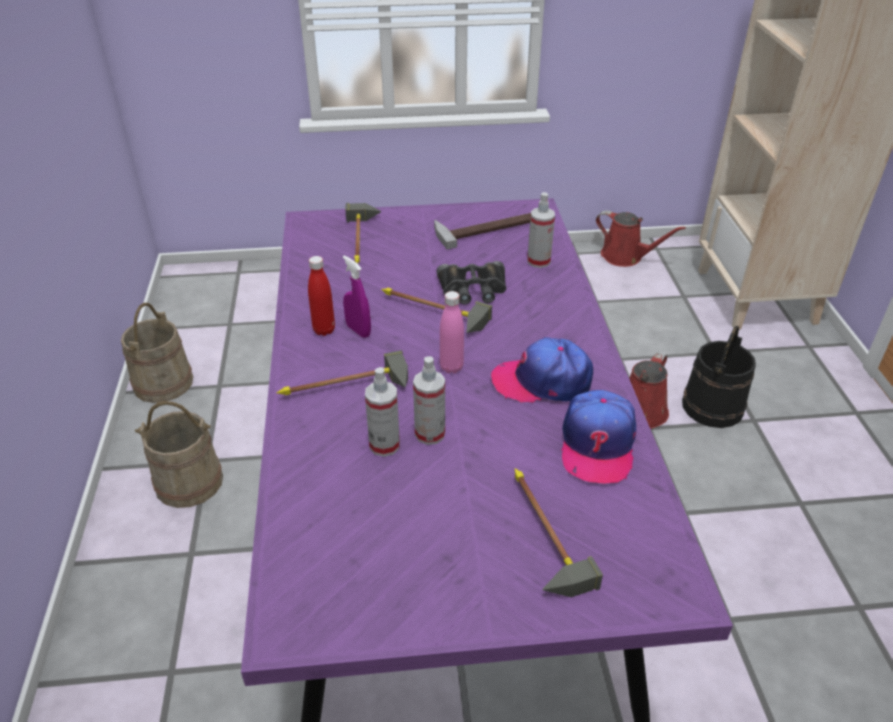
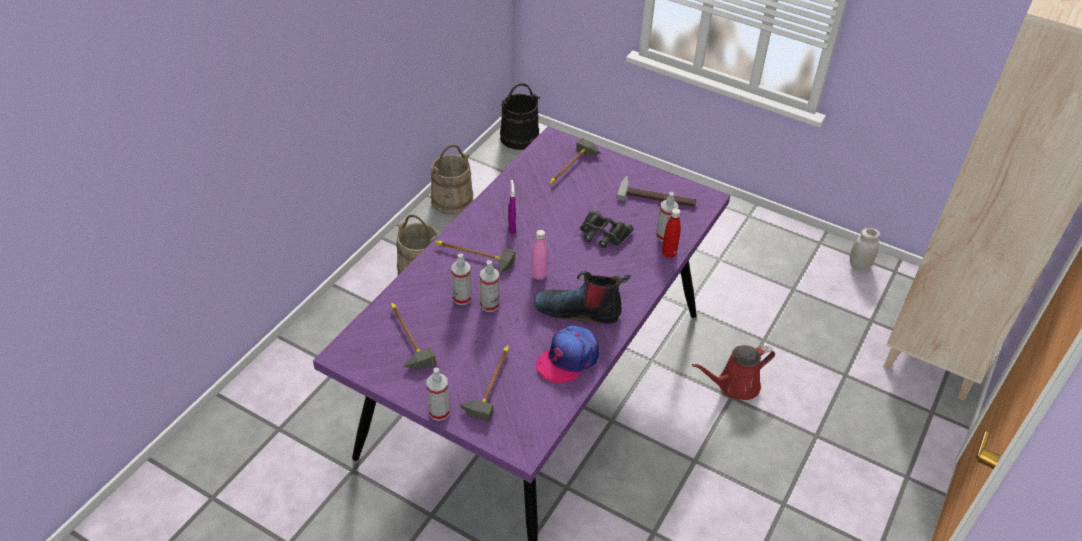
camera: 35 degrees right, 5 degrees up
(324, 330) = (494, 217): red bottle -> red bottle (669, 253)
(429, 314) = (560, 237): hammer -> hammer (403, 338)
(520, 621) = (439, 412): none -> spray bottle
(542, 381) = (579, 310): cap -> boot
(625, 257) = (859, 265): red watering can -> white jar
(712, 406) = (795, 409): black bucket -> black bucket (519, 137)

